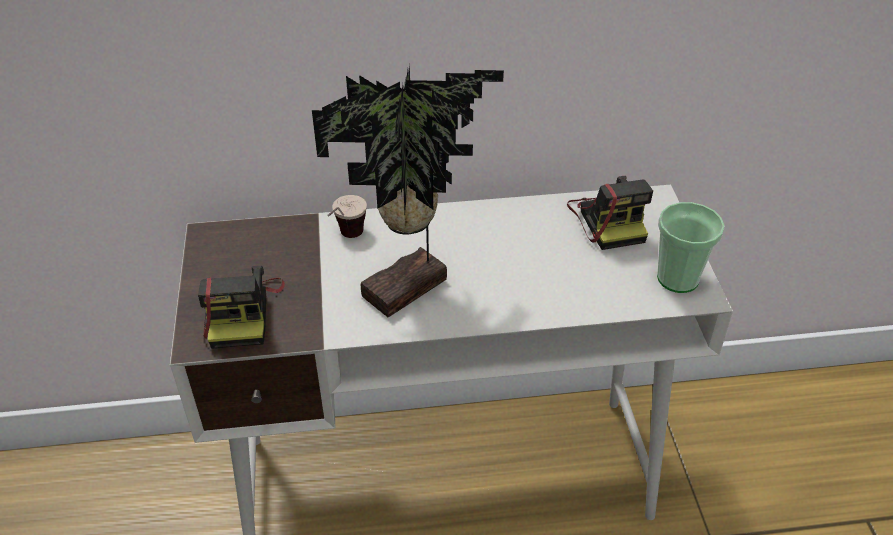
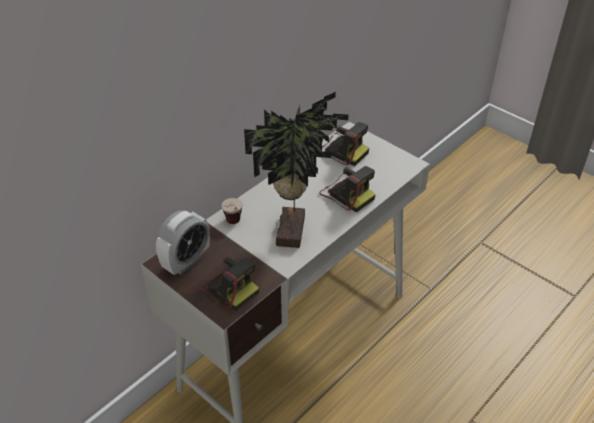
camera: 40 degrees left, 0 degrees up
(236, 250) = (186, 261): none -> alarm clock
(544, 283) = (347, 194): none -> camera
(678, 278) = (396, 162): cup -> none

